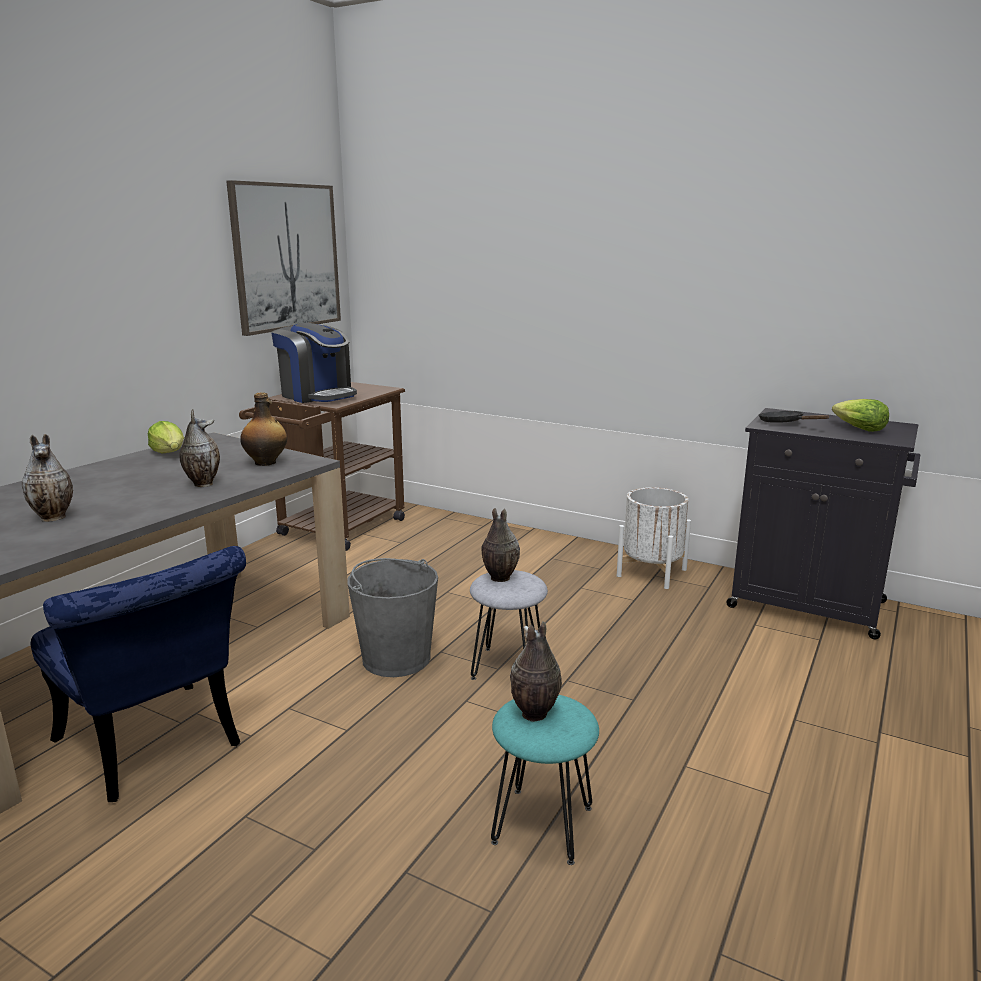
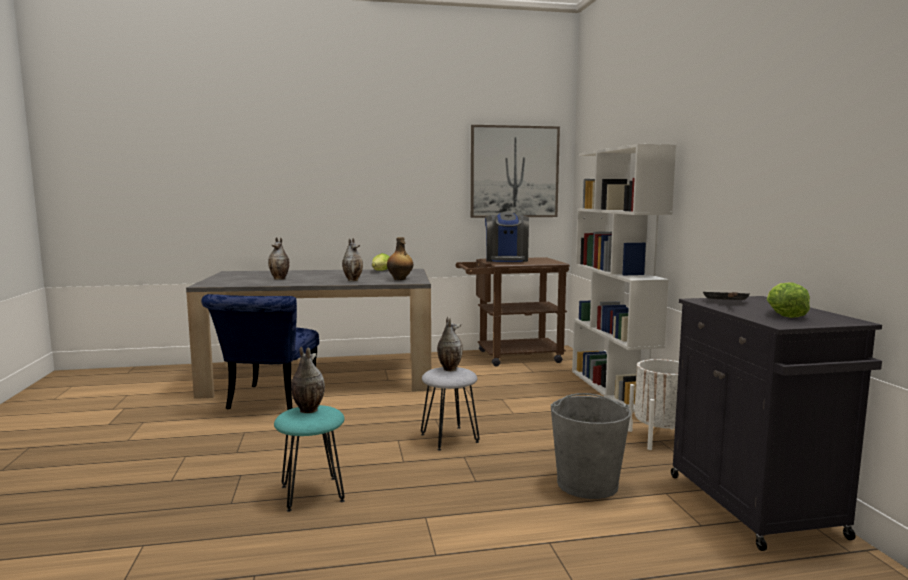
camera: 50 degrees right, 10 degrees down
(396, 658) = (410, 412): grey bucket -> grey bucket (587, 483)
(515, 534) = (613, 389): none -> white bookcase

